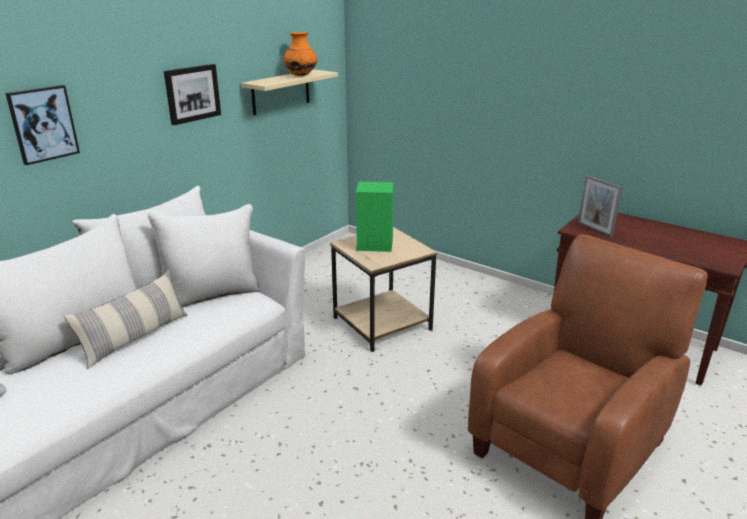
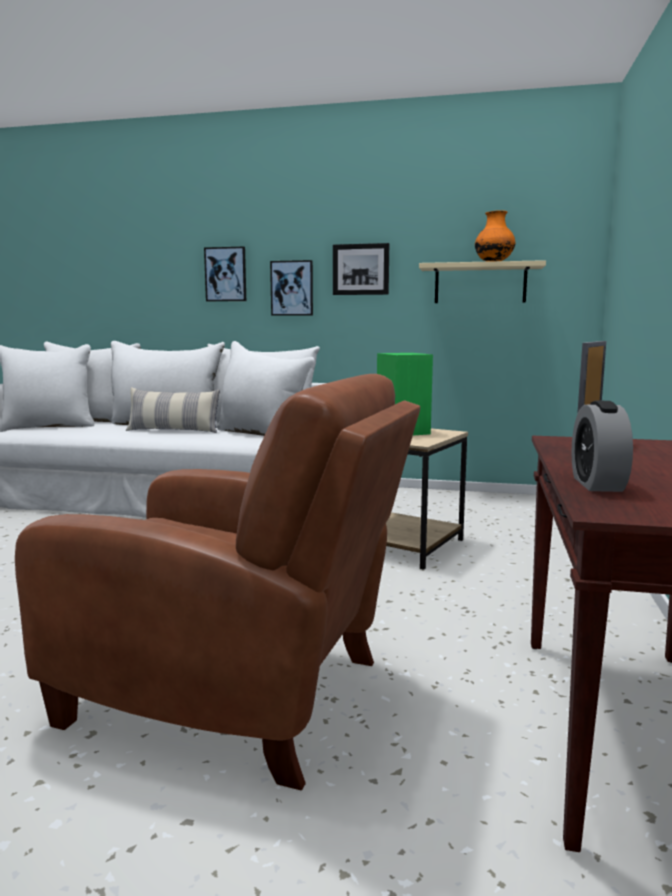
camera: 65 degrees right, 15 degrees down
(128, 126) = (292, 288): none -> picture
(681, 254) = (597, 484): none -> alarm clock

